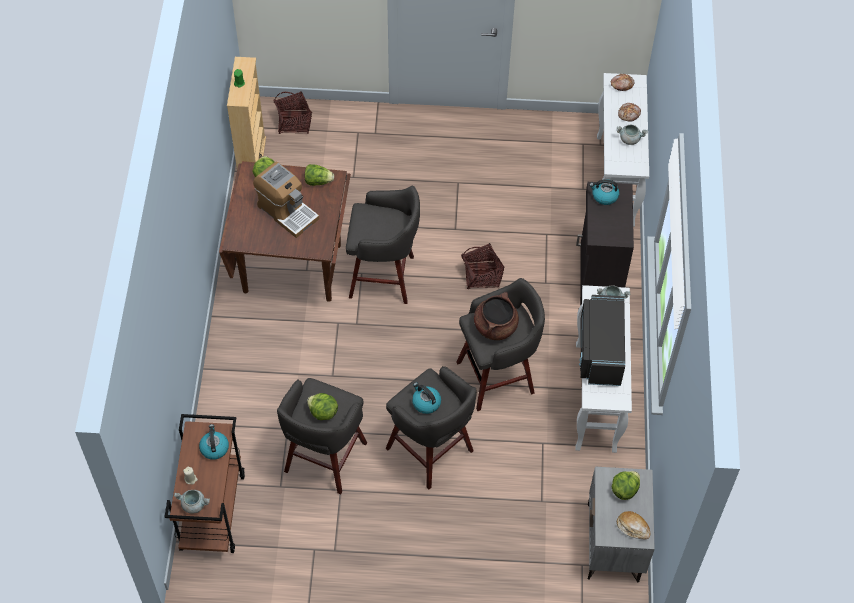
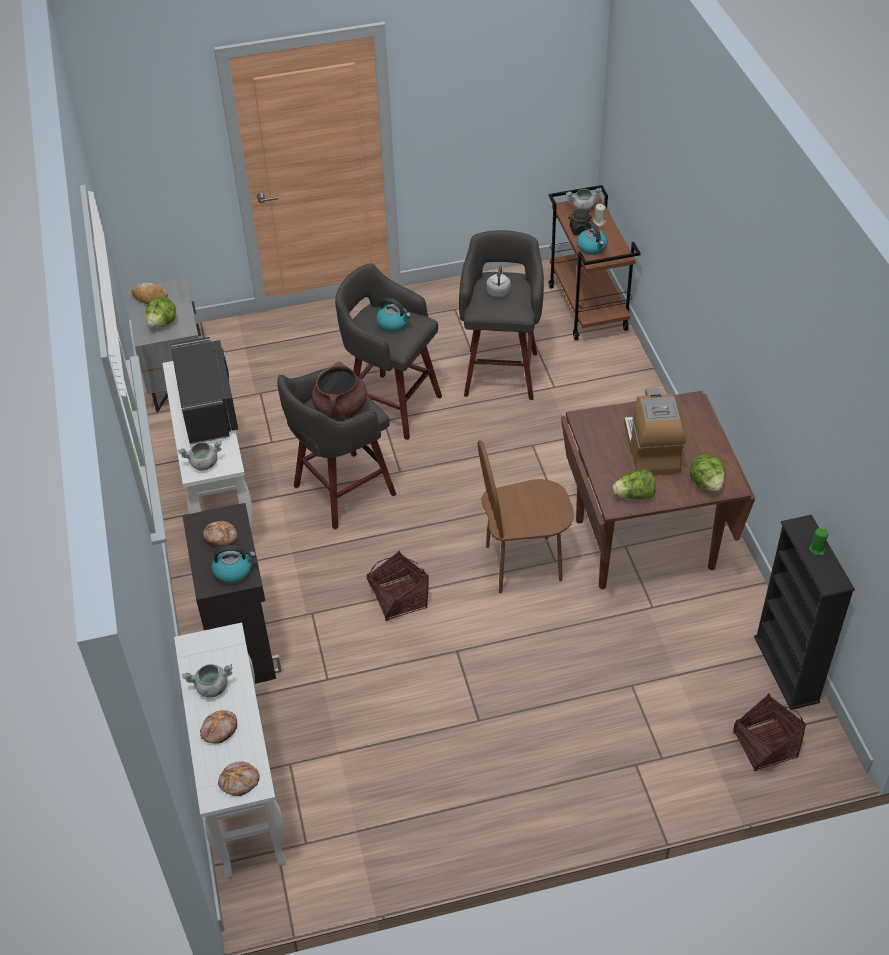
camera: 165 degrees right, 10 degrees down
(213, 474) = (579, 230): none -> black jar
(252, 160) = (786, 669): beige bookcase -> black bookcase
(287, 212) = (651, 449): coffee machine -> coffee machine turned 60 degrees clockwise
(323, 412) = (498, 291): lettuce -> grey kettle
(384, 277) = (523, 563): grey stool -> brown chair
(609, 223) = (221, 537): none -> bread

